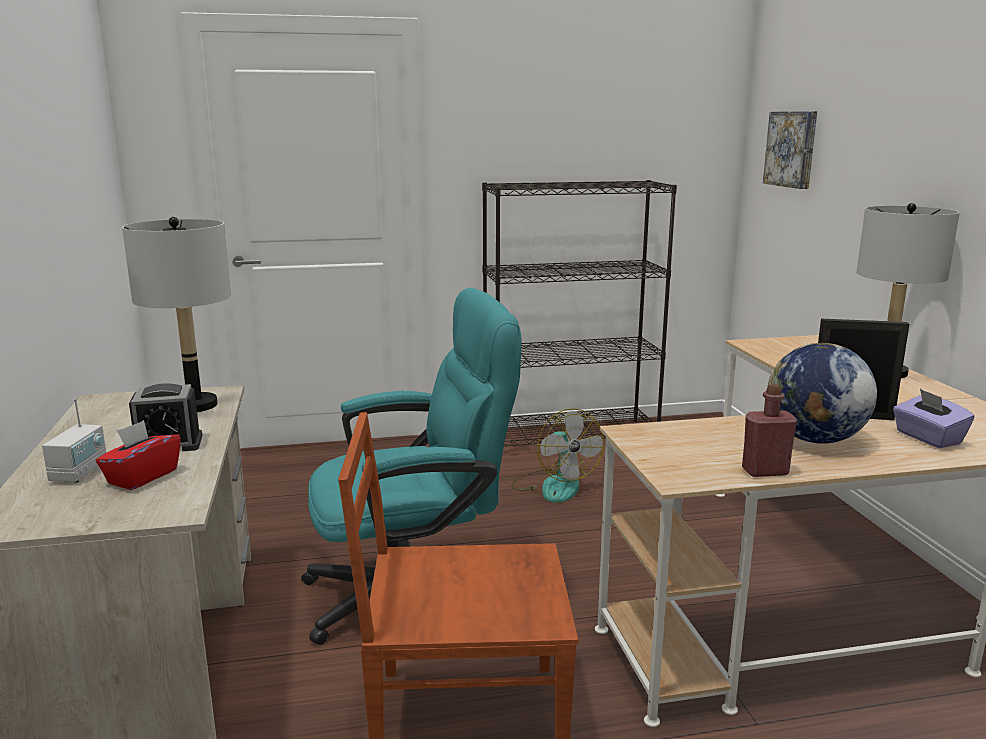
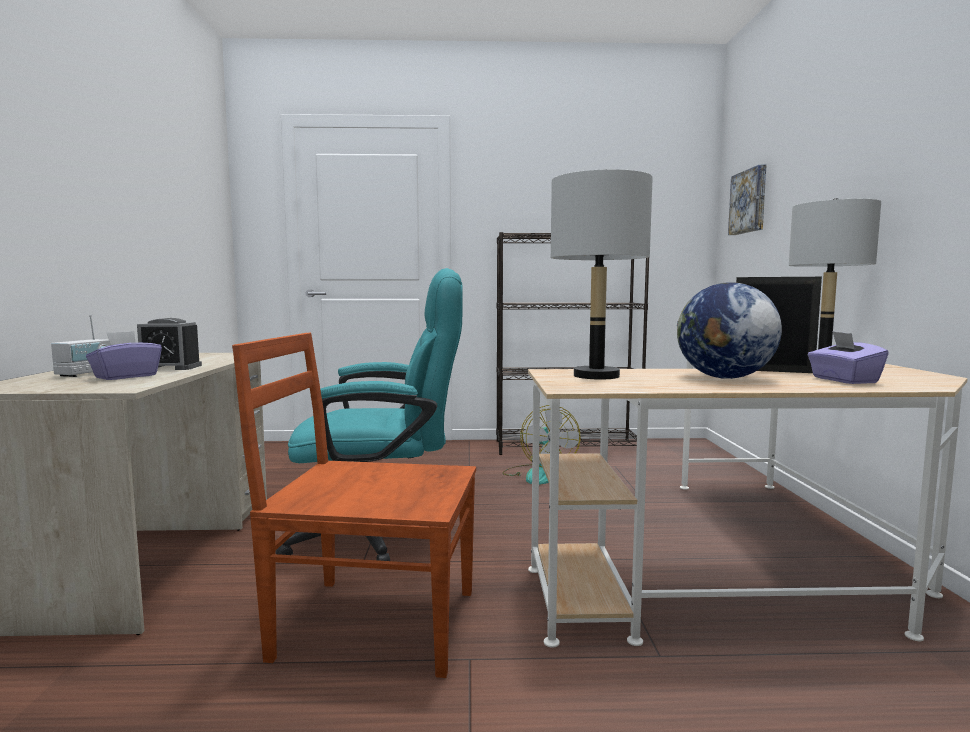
camera: 10 degrees right, 10 degrees down
(142, 477) = (126, 376): red tissue box -> purple tissue box
(195, 405) = (217, 357): grey table lamp -> grey table lamp (597, 376)
(765, 471) = (659, 387): red bottle -> none

